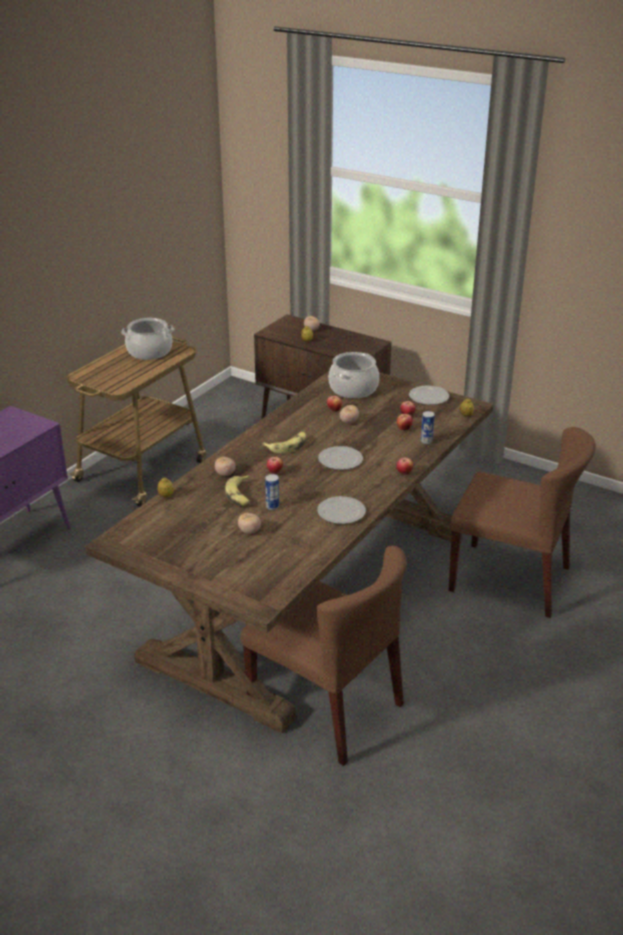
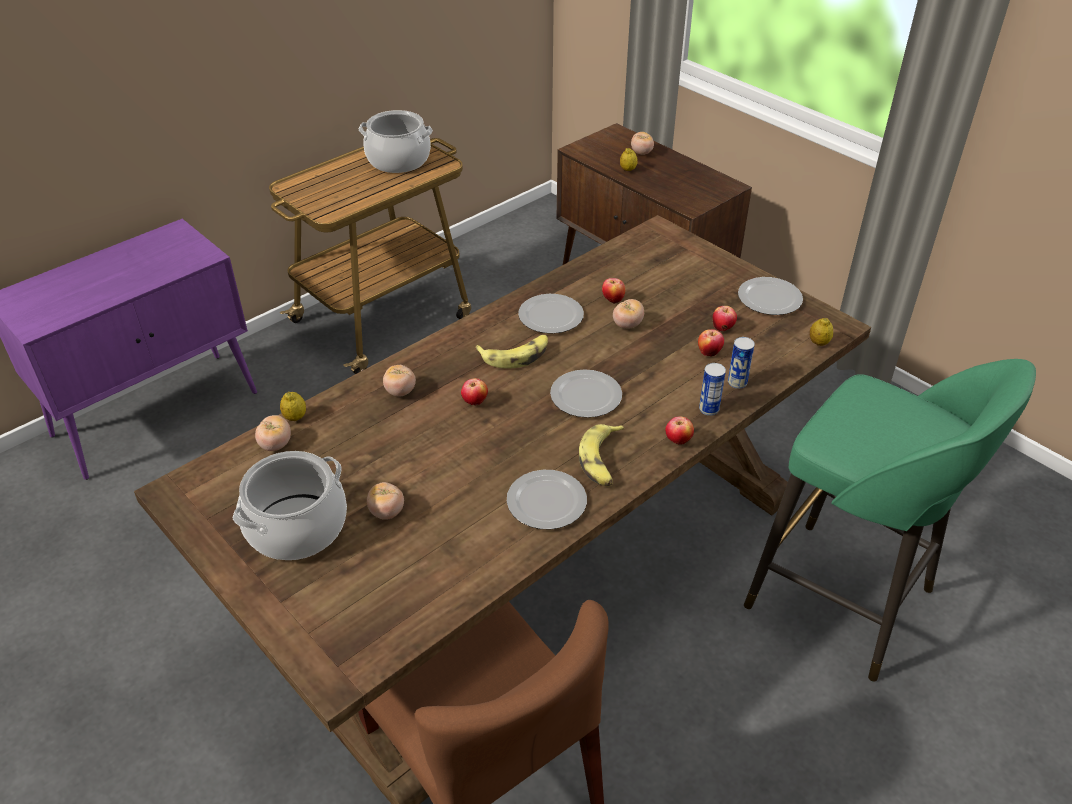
camera: 15 degrees right, 10 degrees up
(162, 511) = (275, 445): none -> tomato
(240, 495) = (404, 438): banana -> banana (602, 461)
(272, 506) = (443, 469): can -> can (709, 409)
(299, 424) = (550, 317): none -> plate
(353, 389) = (657, 266): cooking pot -> cooking pot (296, 526)
(511, 579) = (844, 601): brown chair -> green stool

